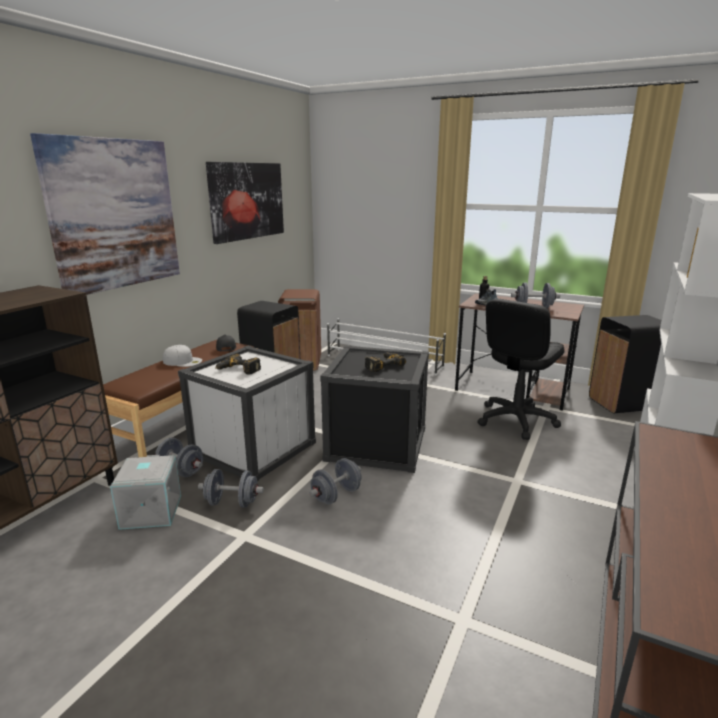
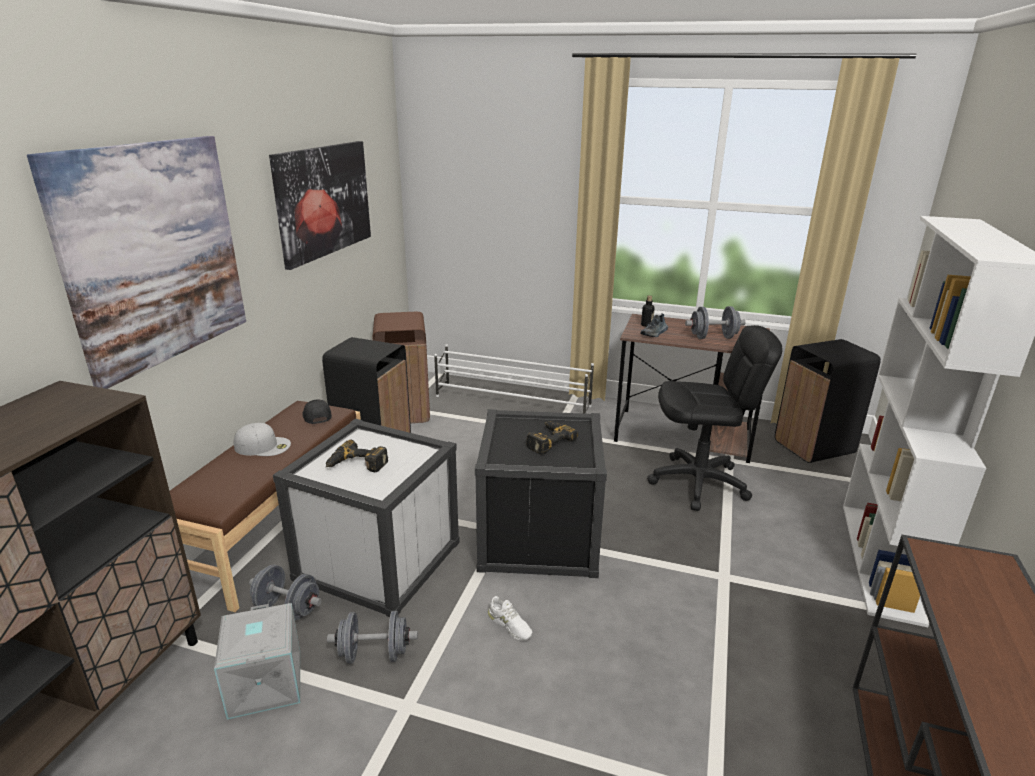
camera: 10 degrees left, 5 degrees up
(336, 495) = (509, 625): grey dumbbell -> white shoe
(515, 420) = (699, 483): black office chair -> black office chair turned 120 degrees counterclockwise

